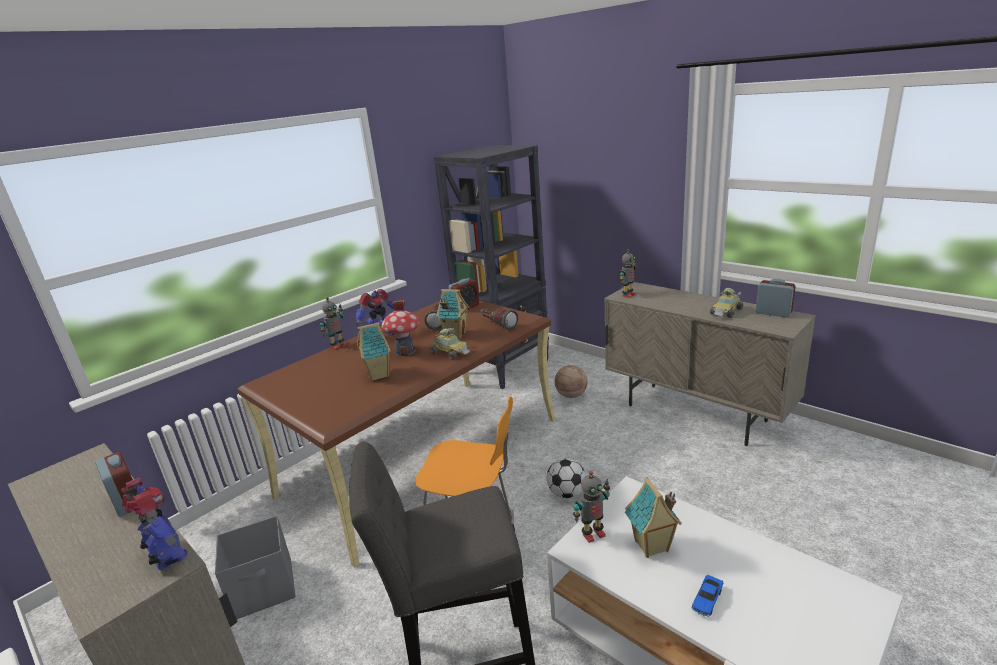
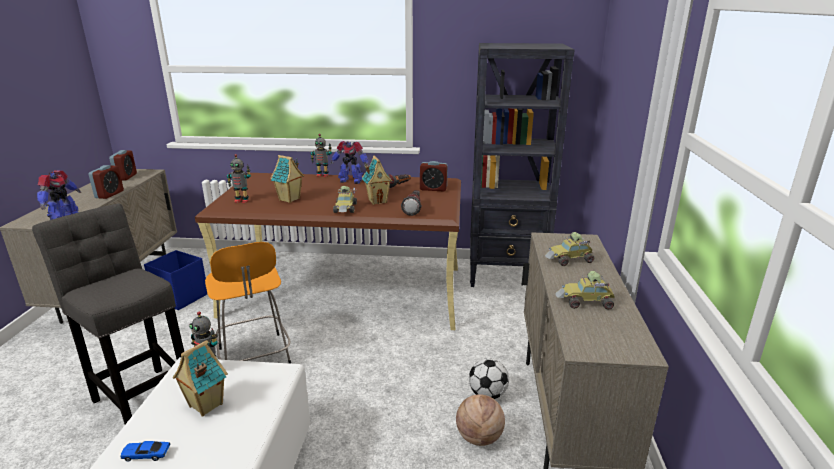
camera: 50 degrees right, 0 degrees up
(265, 589) = (180, 297): grey storage box -> blue storage box
(405, 352) = (332, 195): toy house -> none
(566, 493) = (355, 376): football -> football (487, 394)
(571, 395) = (503, 324): basketball -> basketball (479, 438)
(628, 295) = (555, 240): toy robot -> toy robot (242, 201)
(663, 299) = (570, 259): none -> toy car
(773, 313) = (627, 333): alarm clock -> alarm clock (126, 177)

